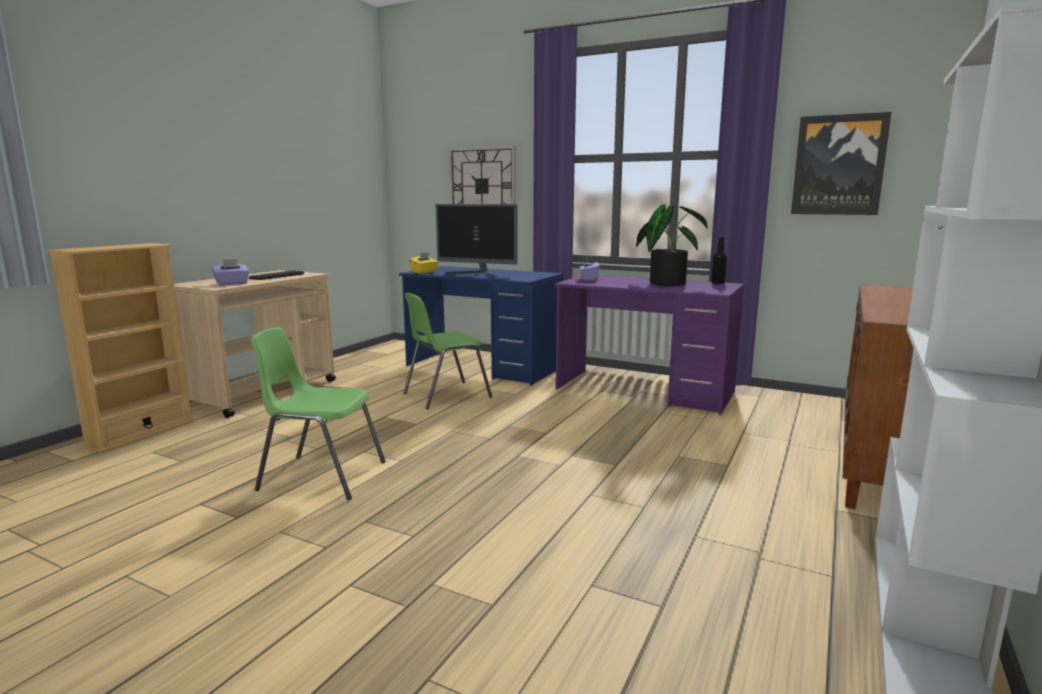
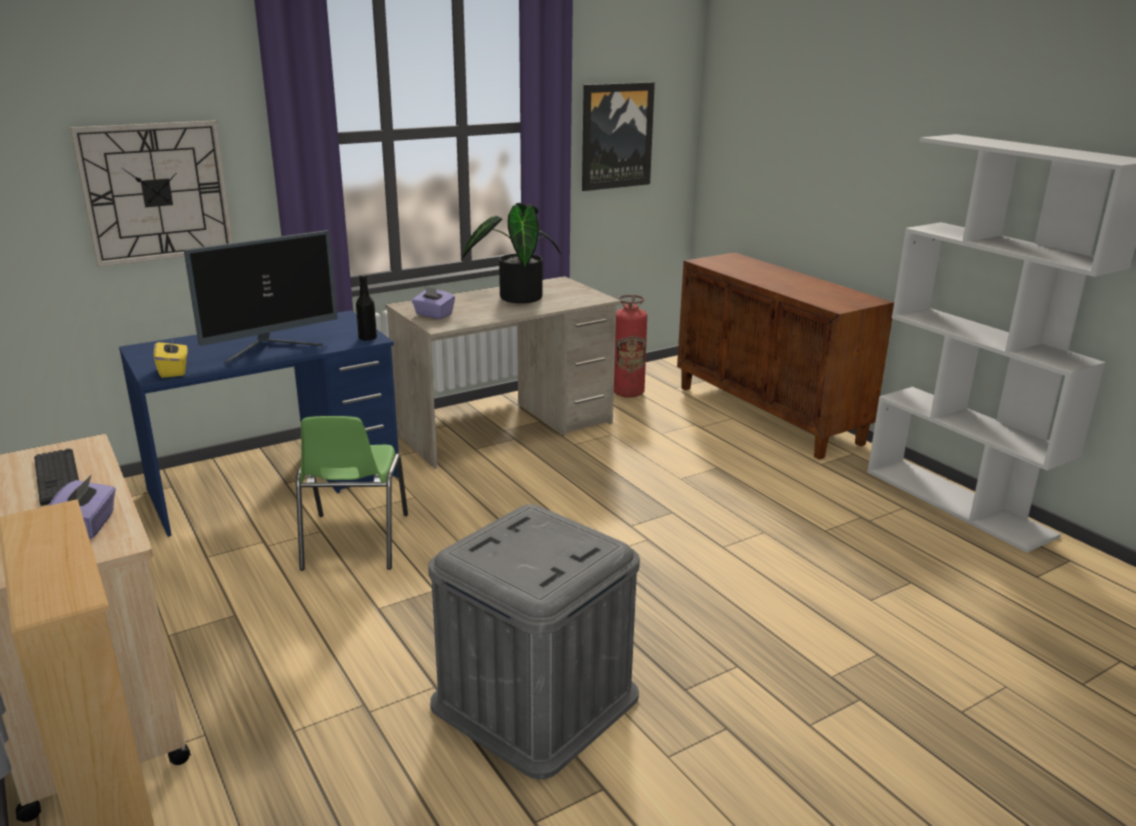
camera: 60 degrees left, 10 degrees up
(321, 476) = (535, 700): green chair -> grey storage box
(644, 391) = (506, 429): purple desk -> beige desk
(718, 283) = (551, 283): black bottle -> black bottle (367, 338)
(788, 407) = (628, 393): none -> fire extinguisher

